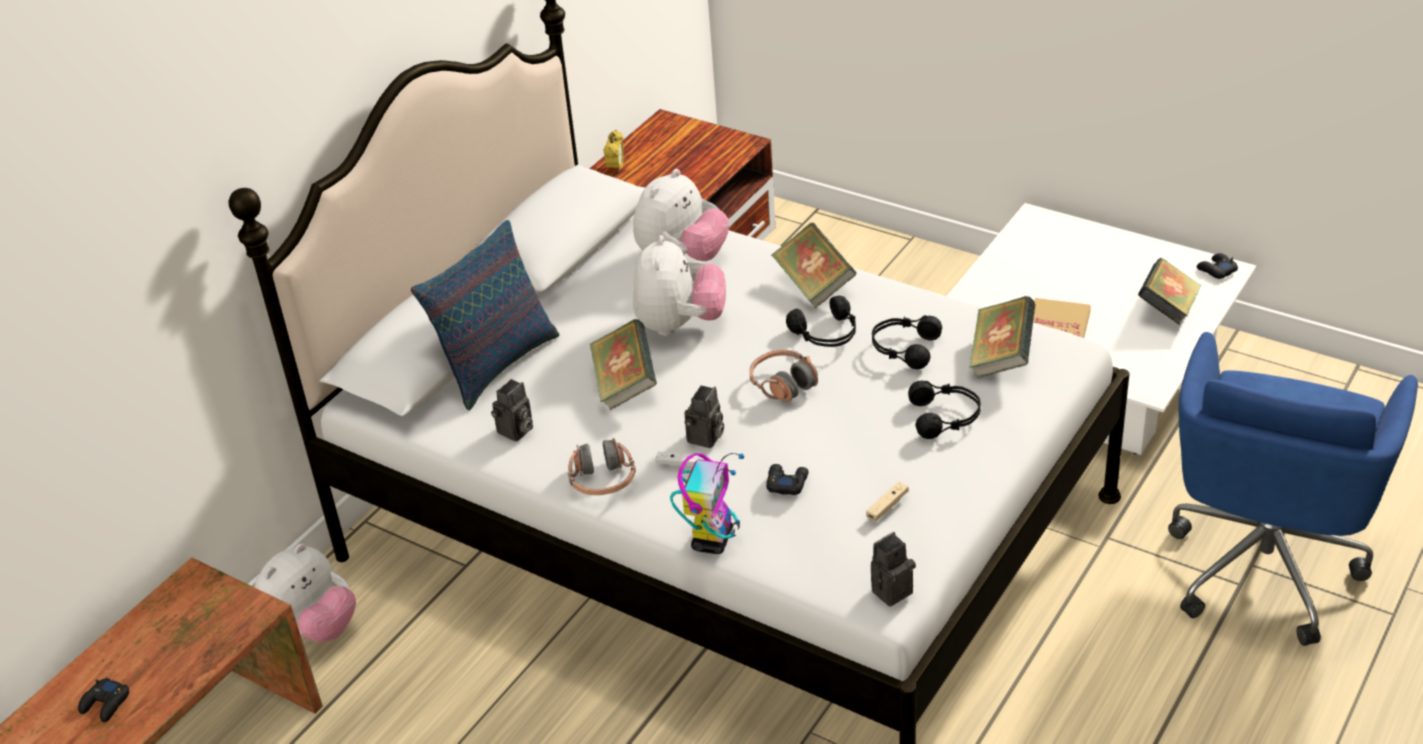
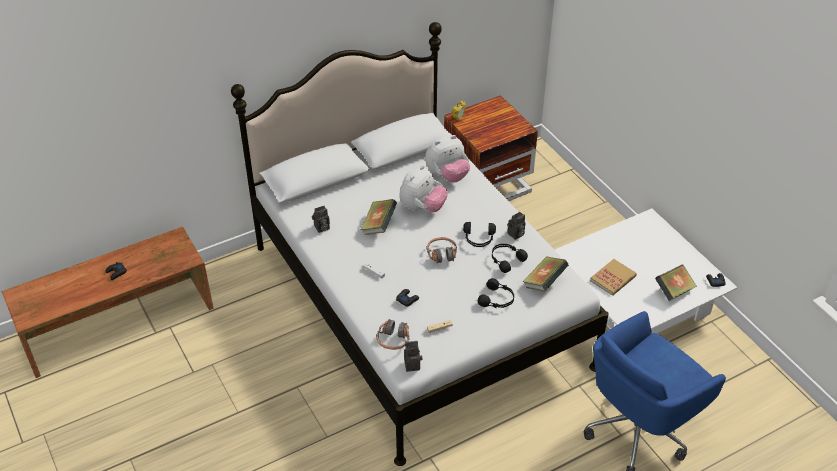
camera: 25 degrees right, 5 degrees up
(313, 629) = (230, 274): plush toy -> none
(499, 365) = (336, 195): blue pillow -> none
(602, 480) = (338, 264): headphones -> headphones (393, 340)
(706, 439) = (392, 265): camera -> camera (515, 235)
(712, 539) = (361, 310): toy robot -> none
(814, 285) = (492, 213): book -> none

